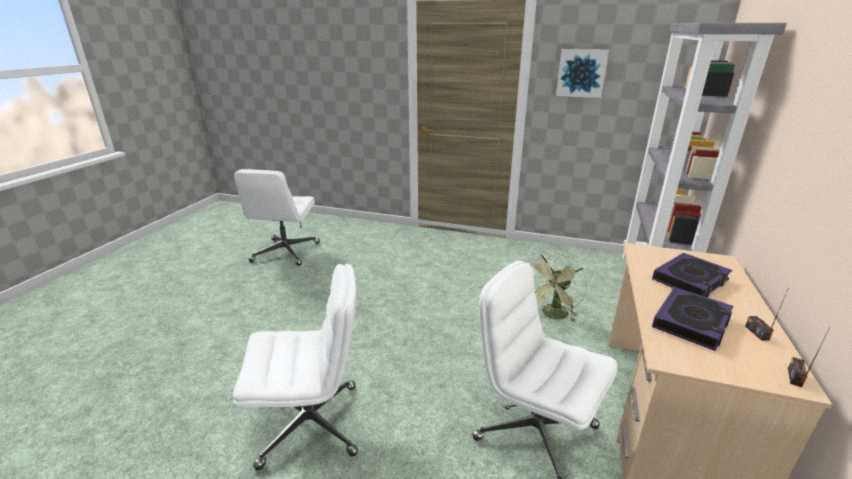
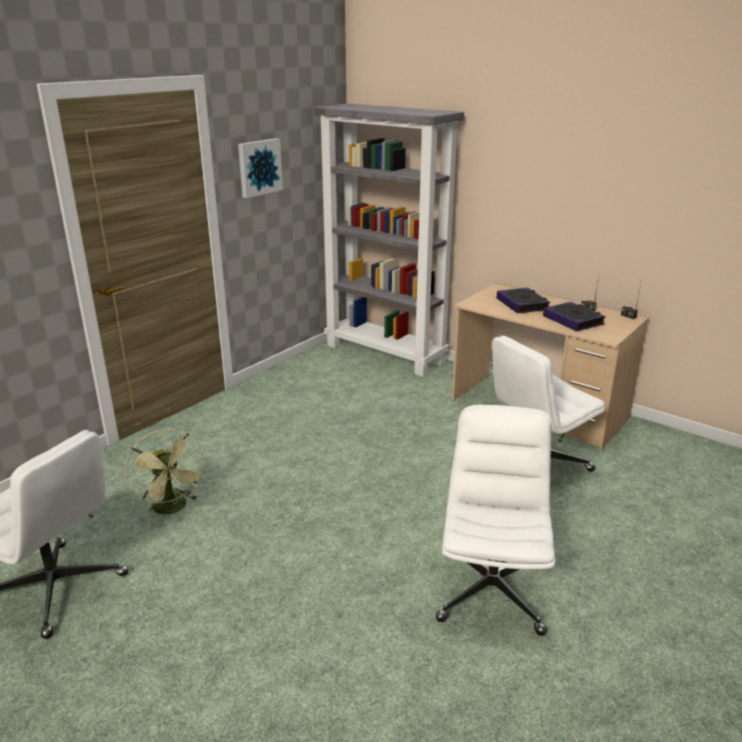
camera: 70 degrees left, 0 degrees up
(553, 315) = (397, 410): green fan -> green fan (173, 508)

